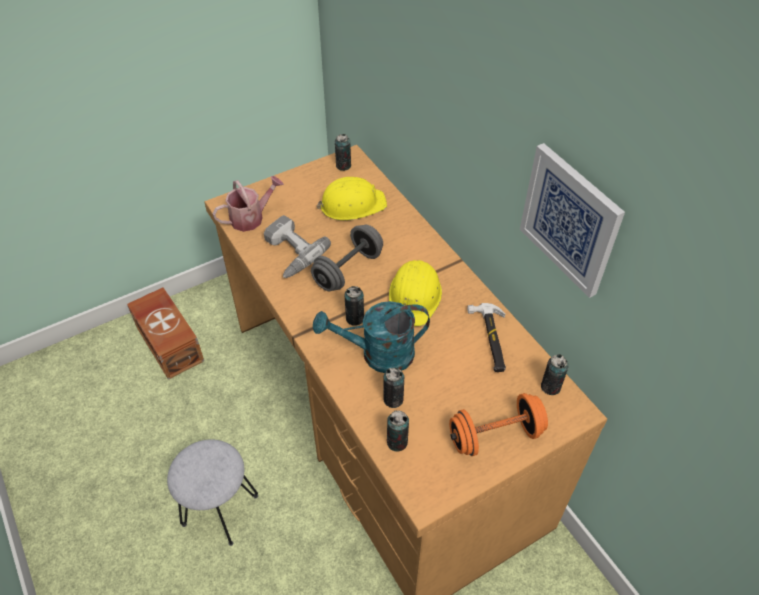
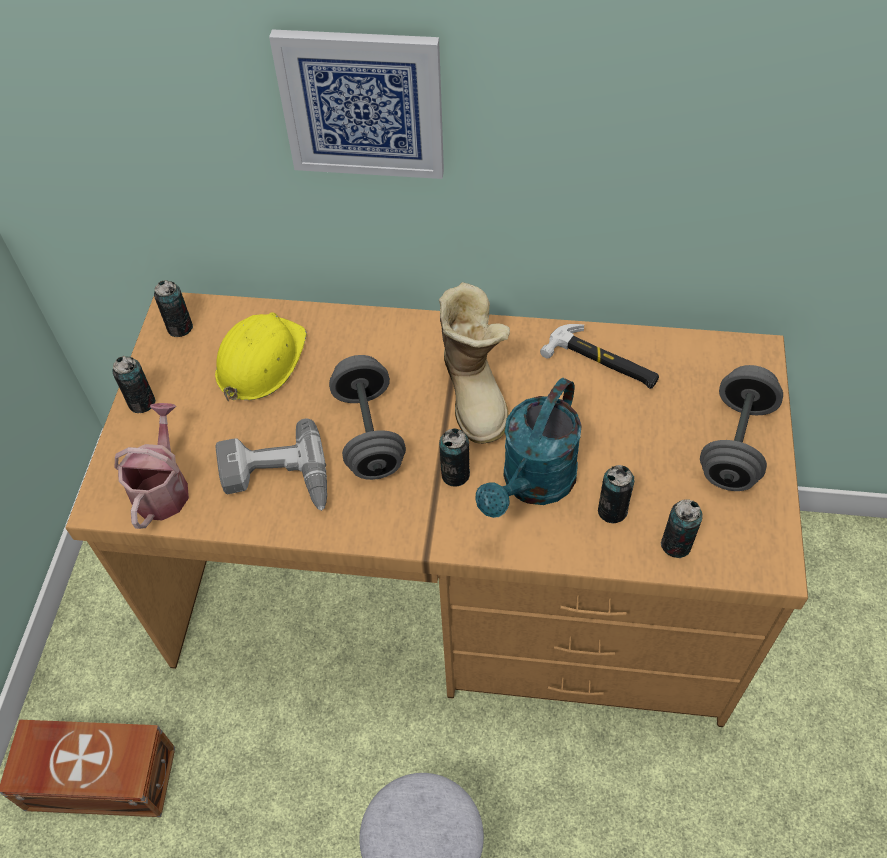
camera: 50 degrees left, 5 degrees up
(415, 296) = (476, 392): yellow hard hat -> boot
(495, 435) = (735, 444): orange dumbbell -> grey dumbbell
(550, 387) = (709, 354): can -> can (142, 402)
(570, 220) = (659, 142): picture -> picture (362, 104)

